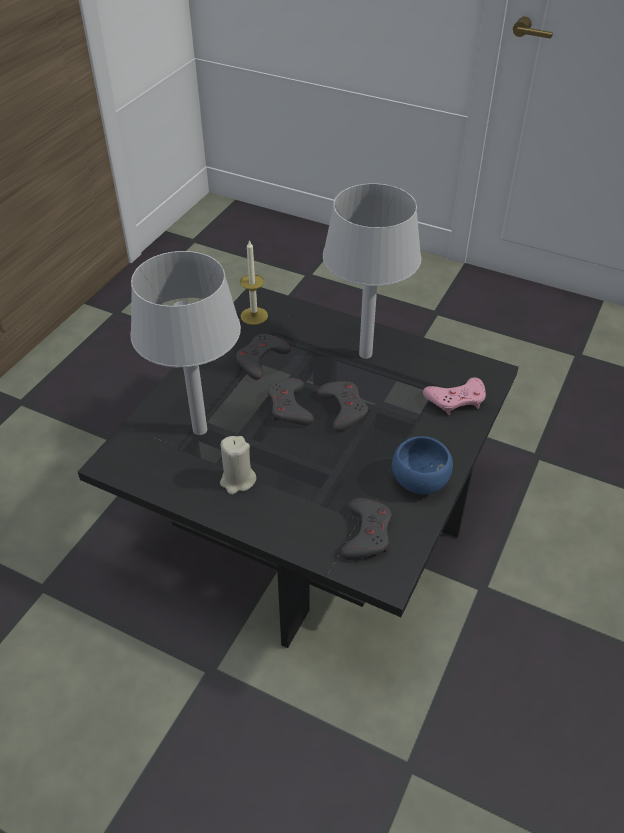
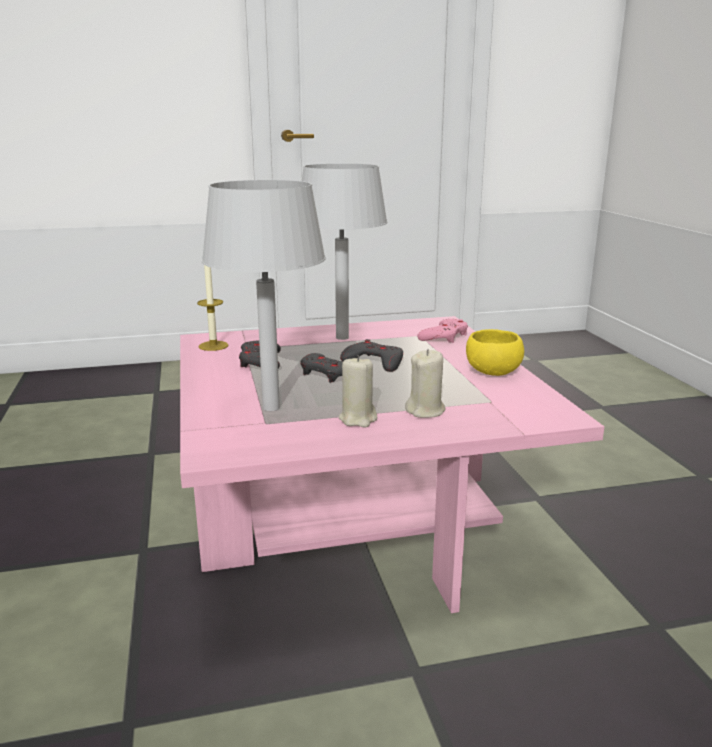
camera: 40 degrees left, 25 degrees down
(295, 501) = (425, 411): none -> beige candle
(312, 516) = (356, 519): black coffee table -> pink coffee table
(366, 533) = (508, 405): grey game controller -> none
(419, 479) = (491, 371): blue bowl -> yellow bowl

